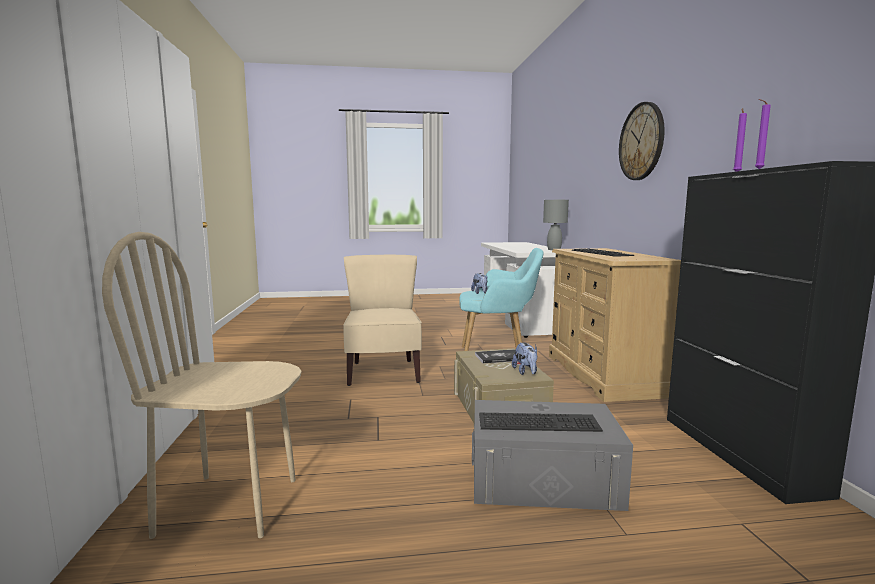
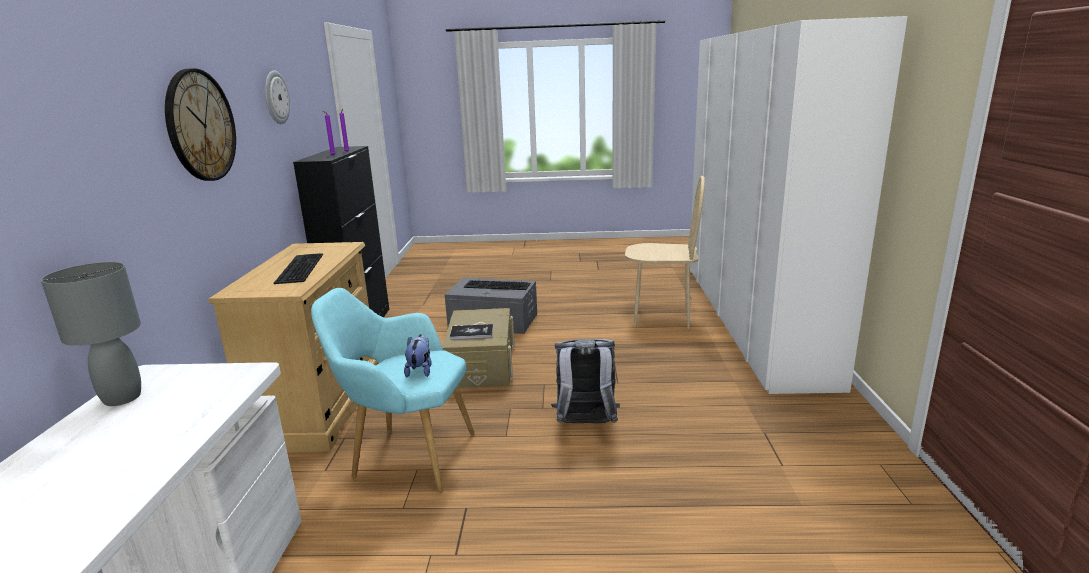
camera: 170 degrees left, 10 degrees up
(383, 372) = (585, 425): beige chair -> grey backpack
(526, 372) = (465, 317): plush toy -> none
(734, 99) = (275, 97): none -> wall clock

